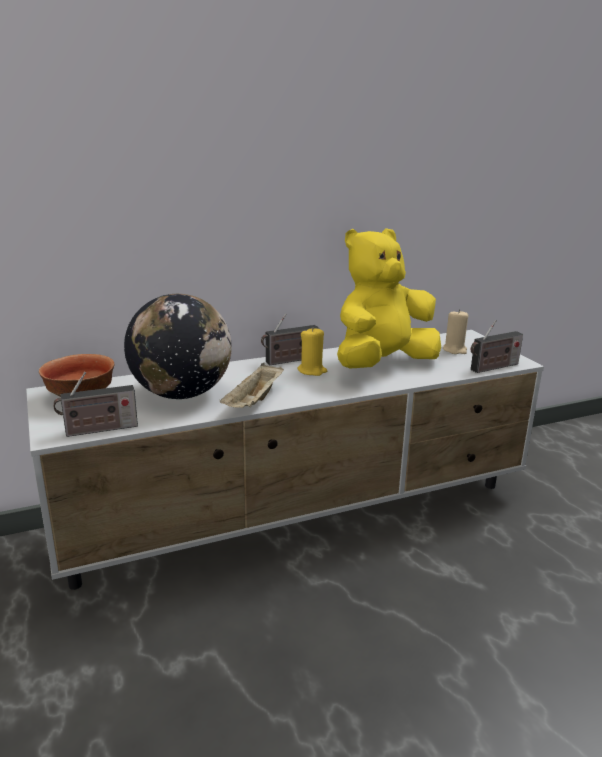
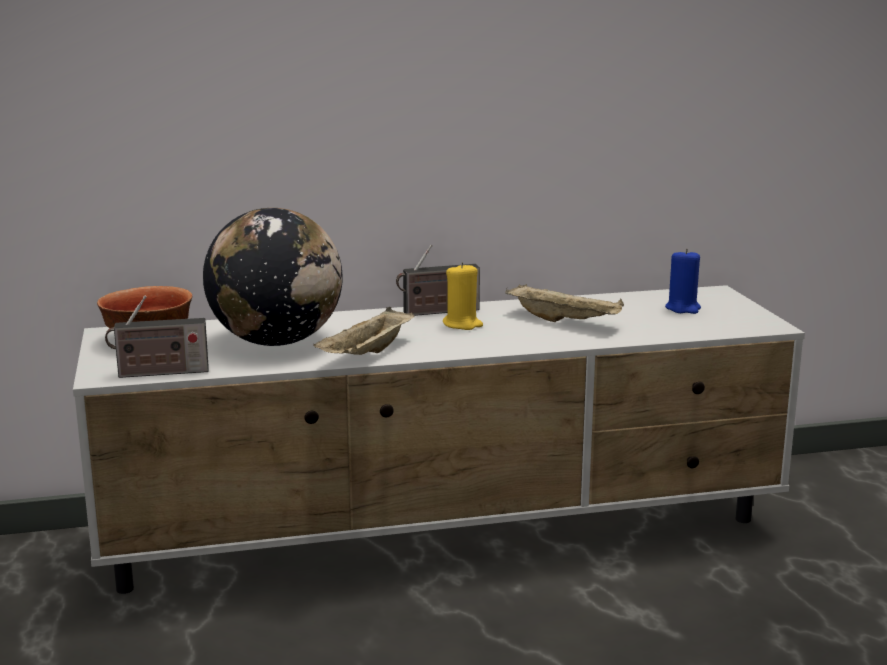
camera: 10 degrees right, 5 degrees down
(382, 364) = (565, 321): yellow plush toy -> beige tray
(454, 350) = (683, 308): beige candle -> blue candle
(493, 367) = (725, 331): radio -> none

